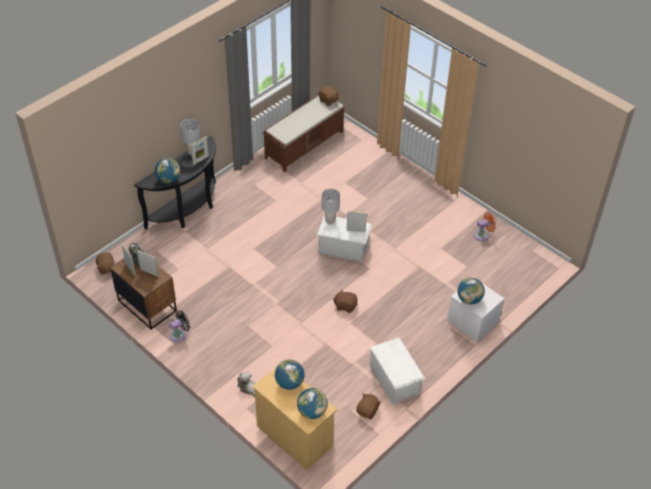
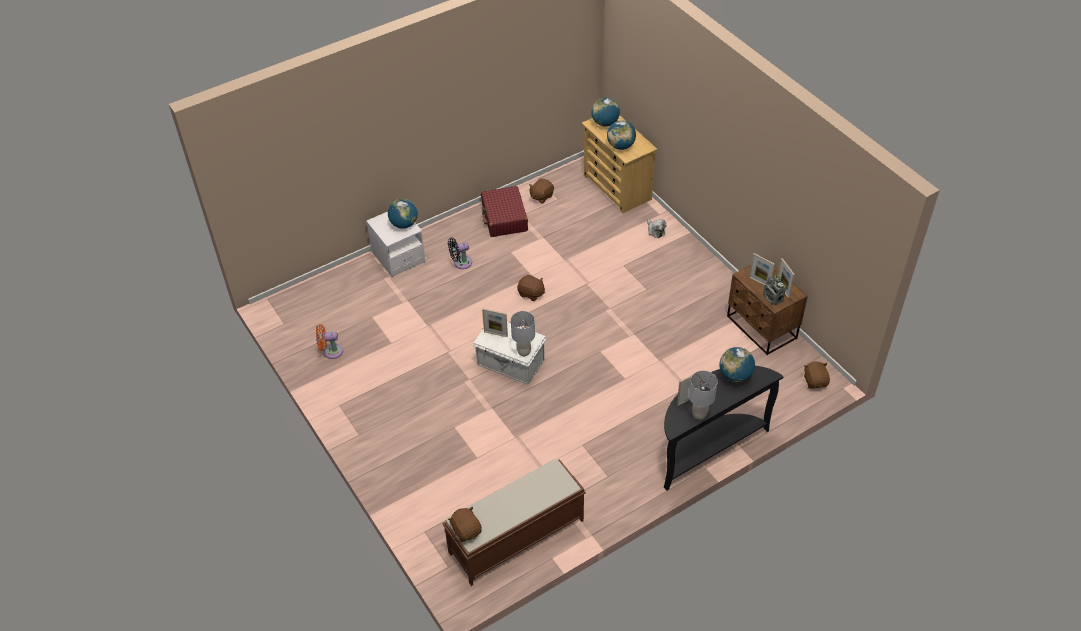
camera: 165 degrees left, 0 degrees up
(180, 335) = (723, 291): black fan -> black fan (460, 263)
(395, 379) = (504, 218): white storage box -> red suitcase

